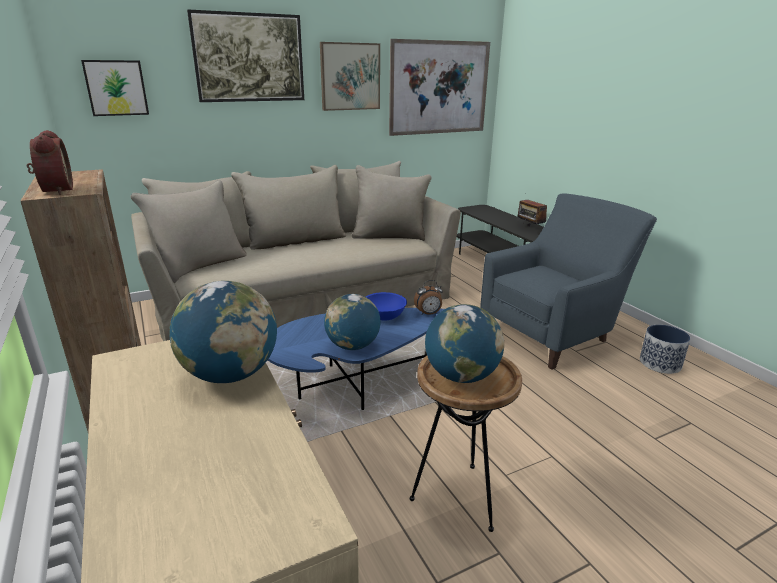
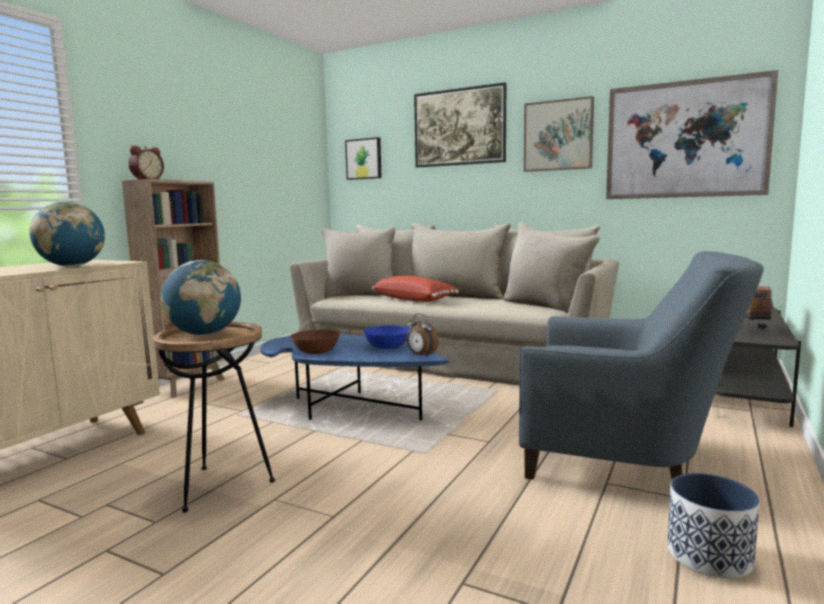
camera: 55 degrees right, 15 degrees down
(286, 257) = (414, 300): none -> red pillow
(353, 346) = (316, 352): globe -> brown bowl

